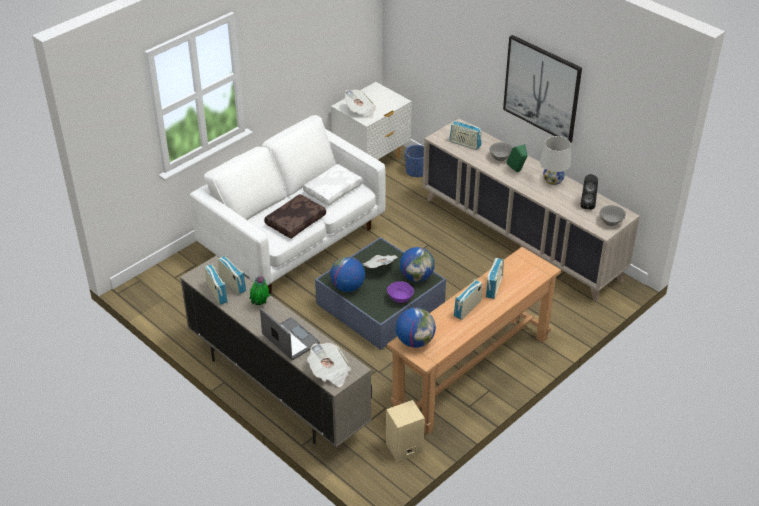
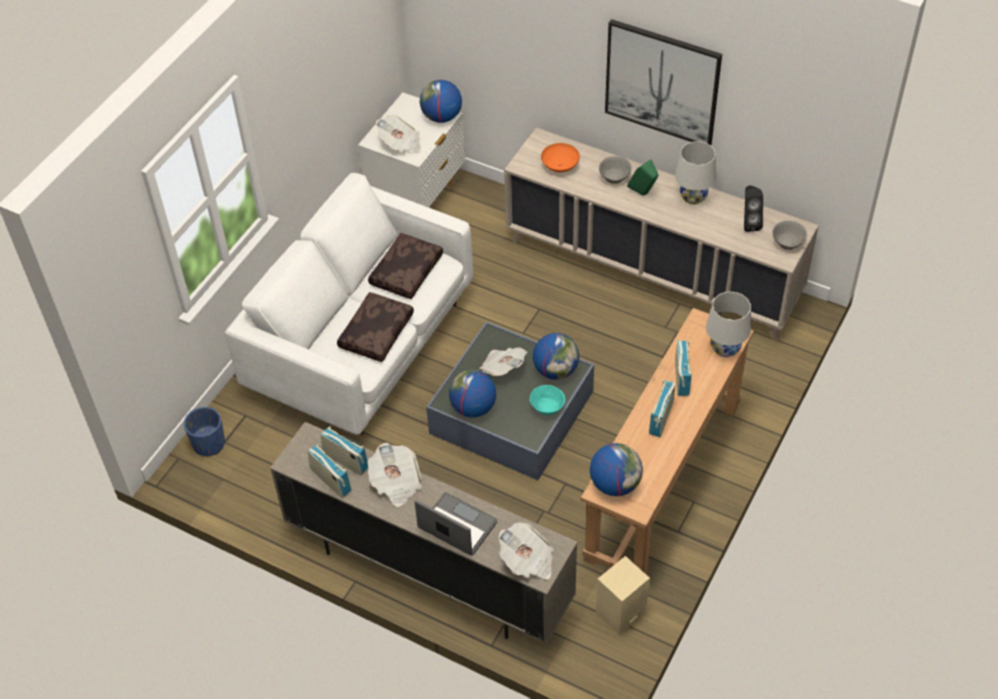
camera: 15 degrees left, 10 degrees up
(260, 305) = (396, 483): potted plant -> newspaper
(332, 189) = (405, 271): white pillow -> brown pillow
(396, 100) = (441, 117): none -> globe
(400, 298) = (547, 407): purple bowl -> turquoise bowl
(416, 171) = (482, 201): blue planter -> blue planter (209, 444)
(465, 144) = (560, 166): radio -> orange bowl
(534, 276) = (725, 348): none -> white table lamp

